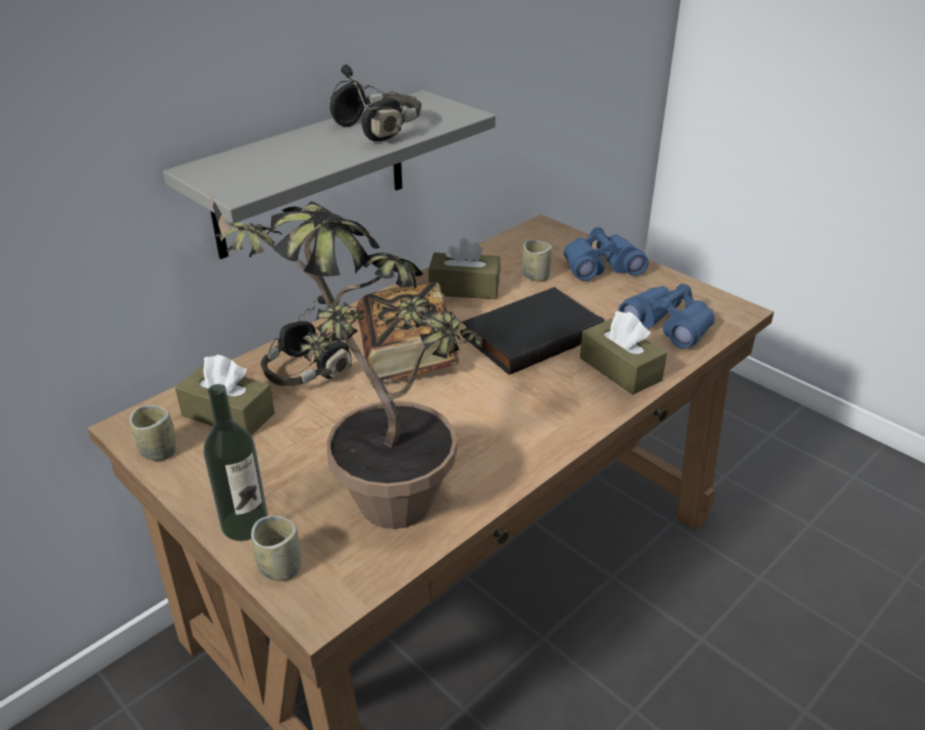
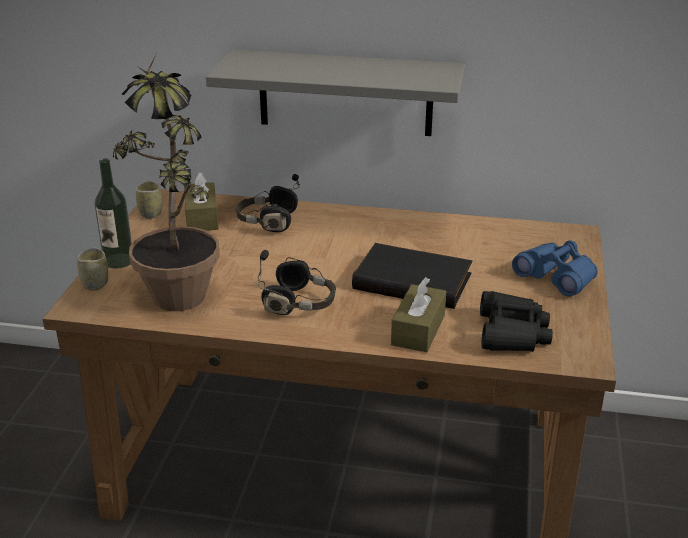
camera: 55 degrees right, 5 degrees down
(379, 128) = (372, 72): black headphones -> black headphones (299, 303)
(407, 353) = (329, 245): book -> none
(464, 288) = (437, 235): brown tissue box -> none
(535, 276) = (497, 255): cup -> none
(668, 325) = (512, 333): blue binoculars -> black binoculars

